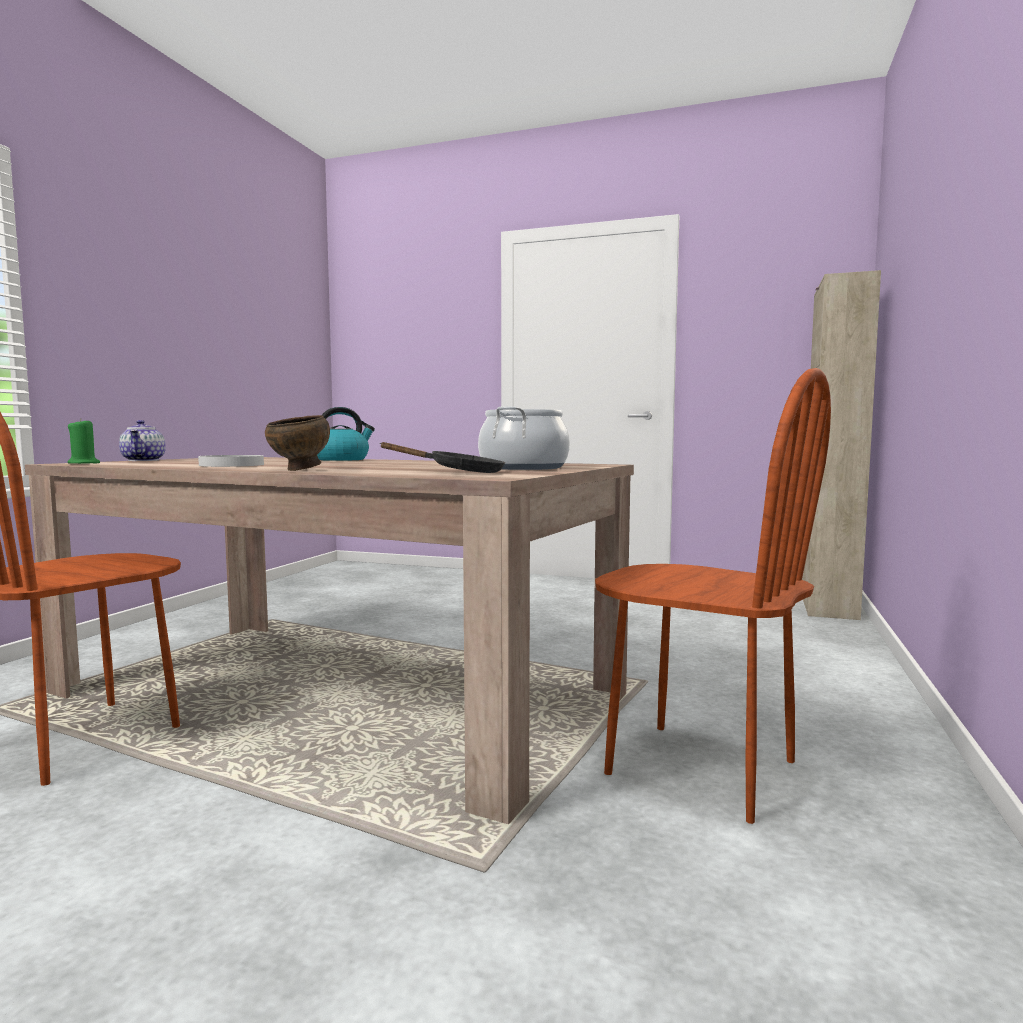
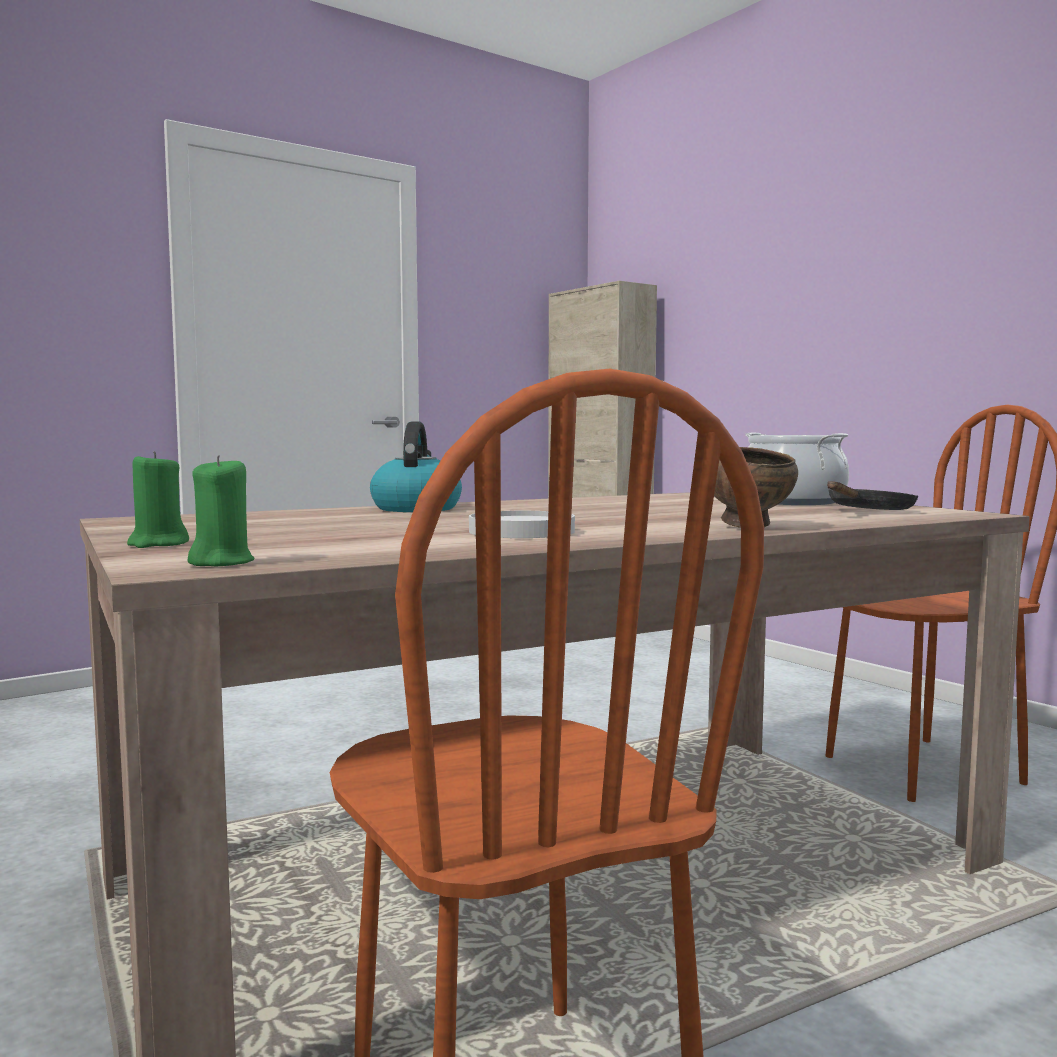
camera: 55 degrees left, 0 degrees up
(144, 460) = (158, 544): teapot -> green candle

